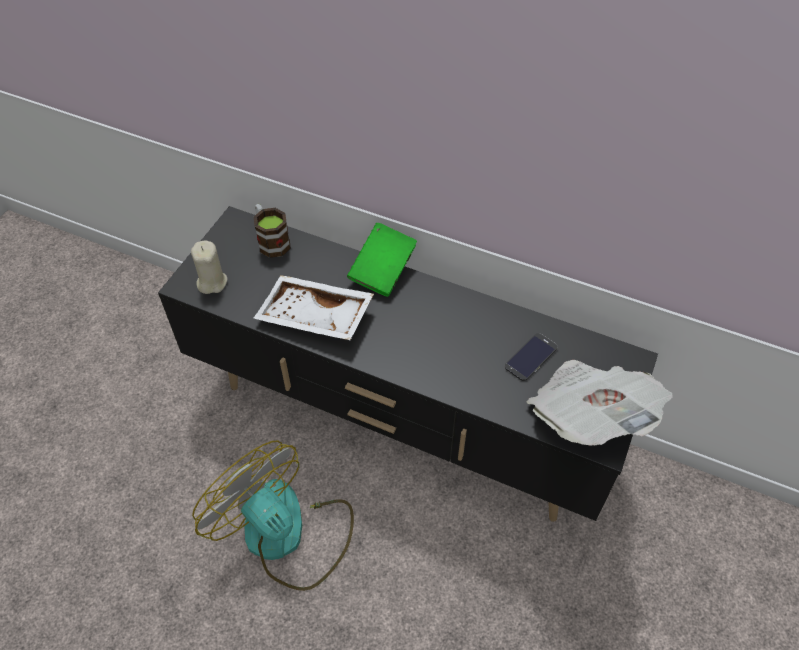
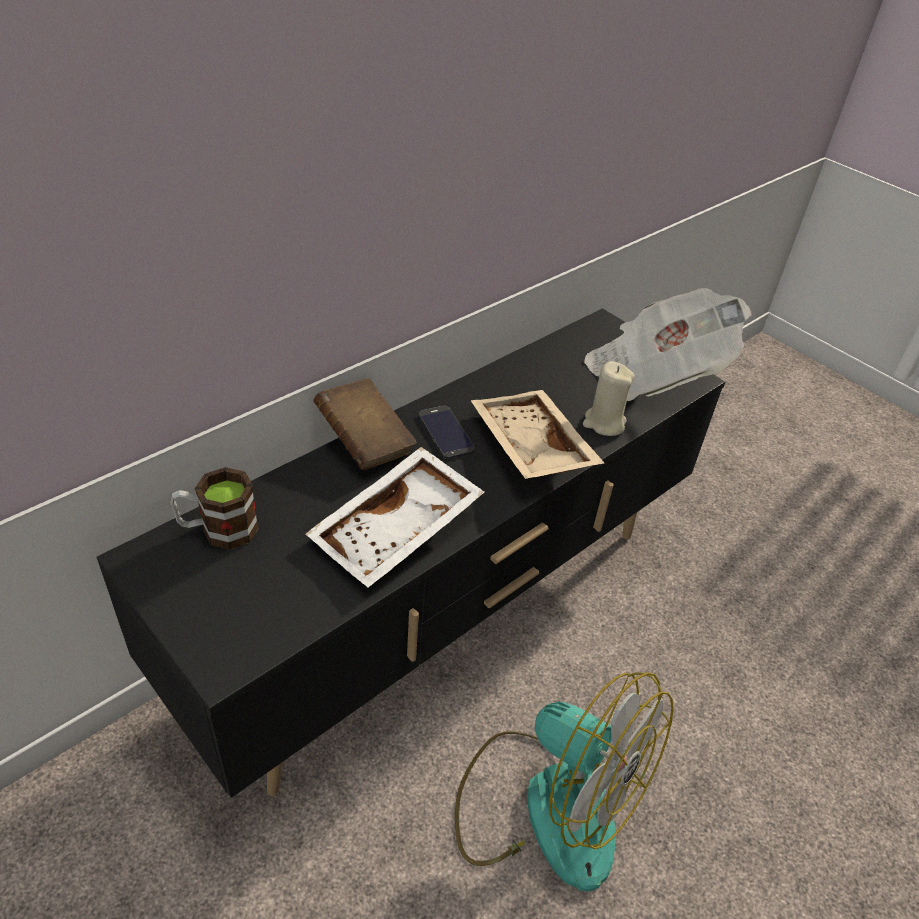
camera: 70 degrees left, 10 degrees down
(212, 282) = (245, 625): beige candle -> beige candle (604, 423)
(287, 535) = (547, 803): fan -> fan turned 120 degrees counterclockwise
(382, 271) = (365, 442): green book -> brown book
(435, 358) = (528, 447): none -> beige tray
(531, 357) = (565, 381): phone -> phone (446, 432)

